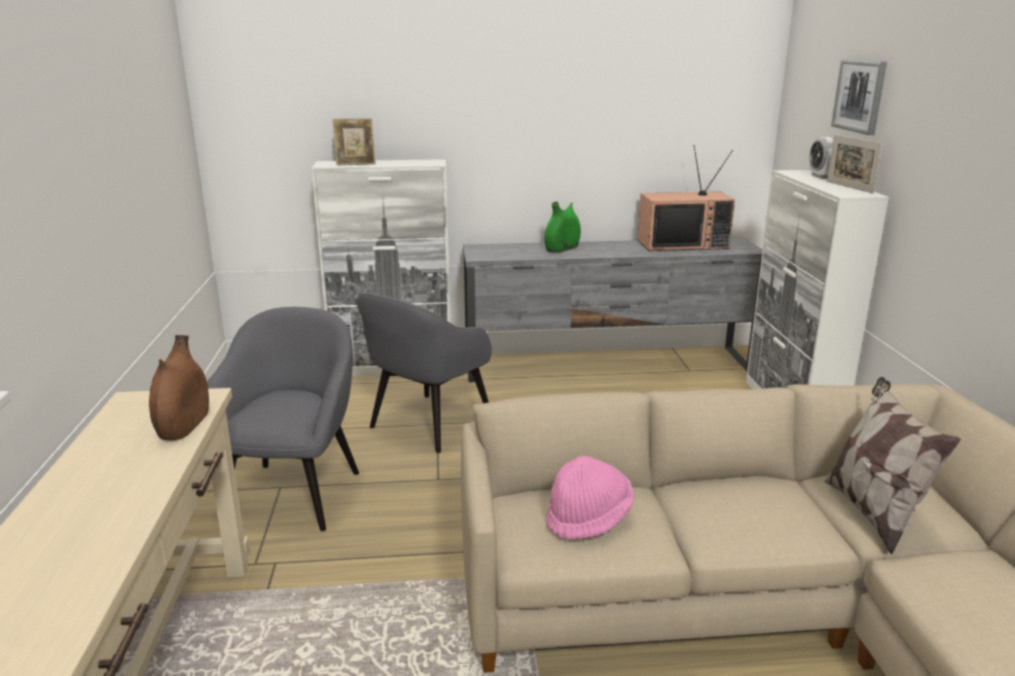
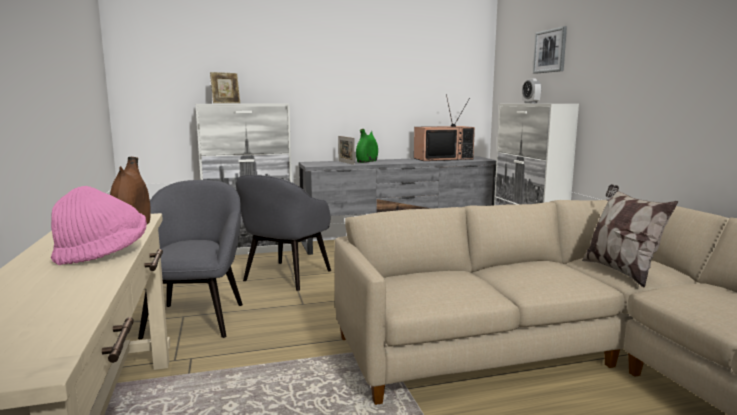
camera: 10 degrees left, 10 degrees down
(588, 519) = (439, 284): pink hat -> pink hat (102, 254)
(849, 187) = (552, 103): picture frame -> picture frame (346, 162)

